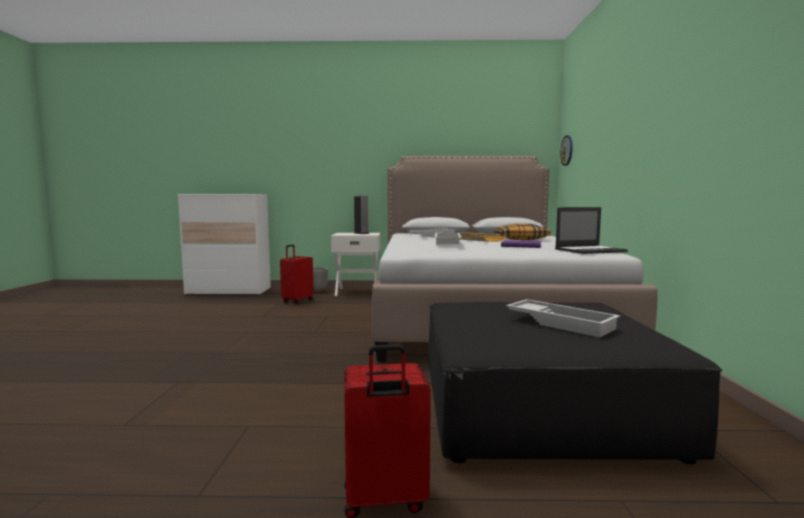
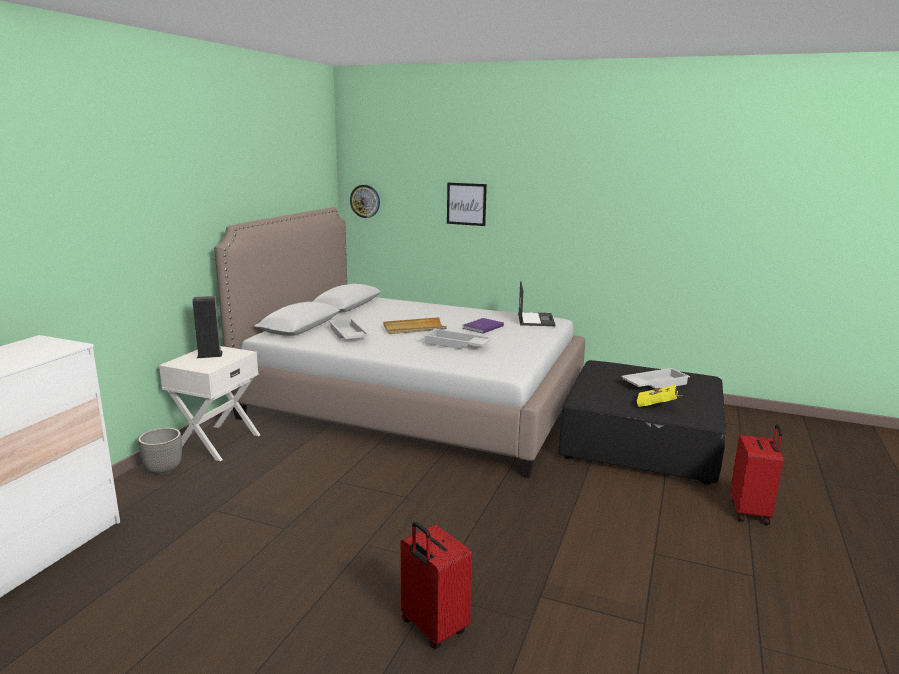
camera: 70 degrees left, 10 degrees up
(297, 301) = (220, 493): red suitcase -> red suitcase (432, 628)
(474, 327) = (658, 406): none -> yellow book
(520, 239) = (419, 314): pillow -> none
(609, 134) = (466, 204): none -> picture

